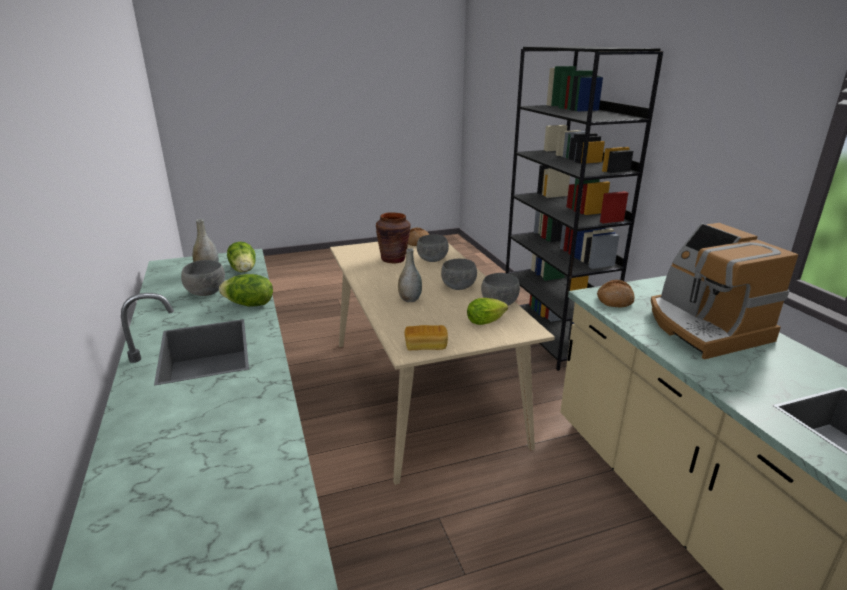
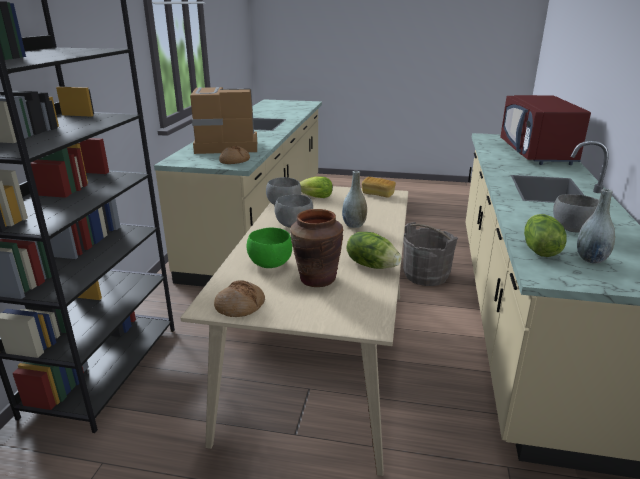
camera: 150 degrees left, 0 degrees up
(171, 476) = (537, 153): none -> red microwave
(249, 304) = (521, 210): lettuce -> lettuce (371, 265)
(379, 548) = (425, 275): none -> grey bucket
(432, 260) = (270, 264): grey bowl -> green bowl
(703, 327) = (225, 145): coffee machine -> coffee machine turned 105 degrees counterclockwise

